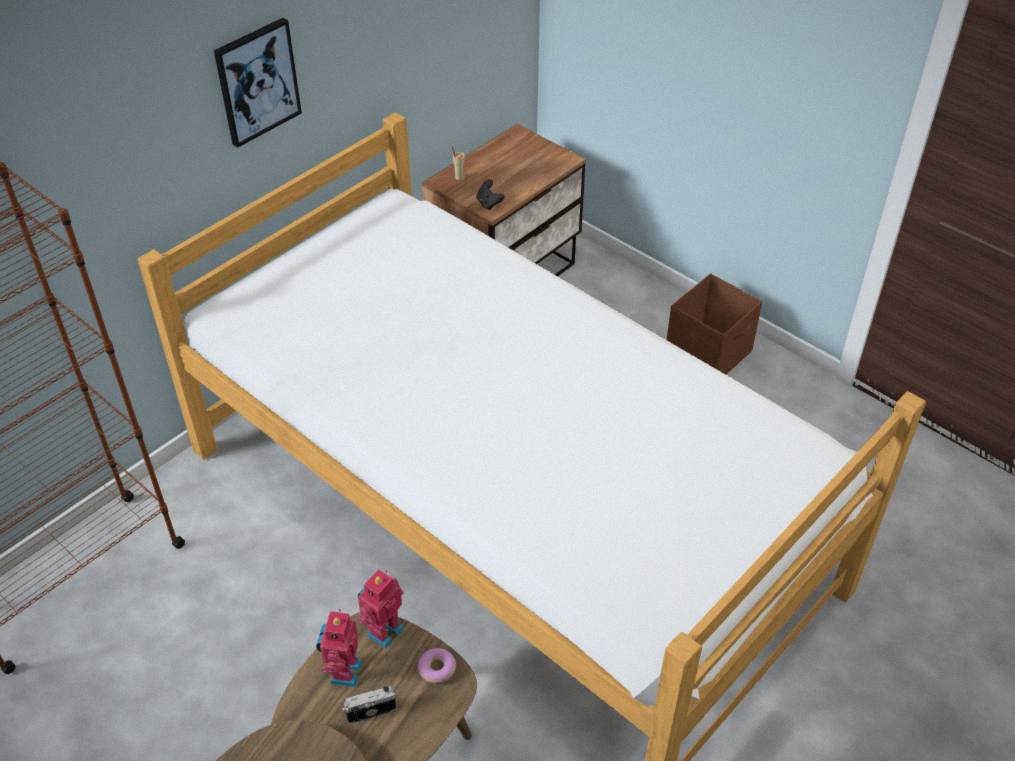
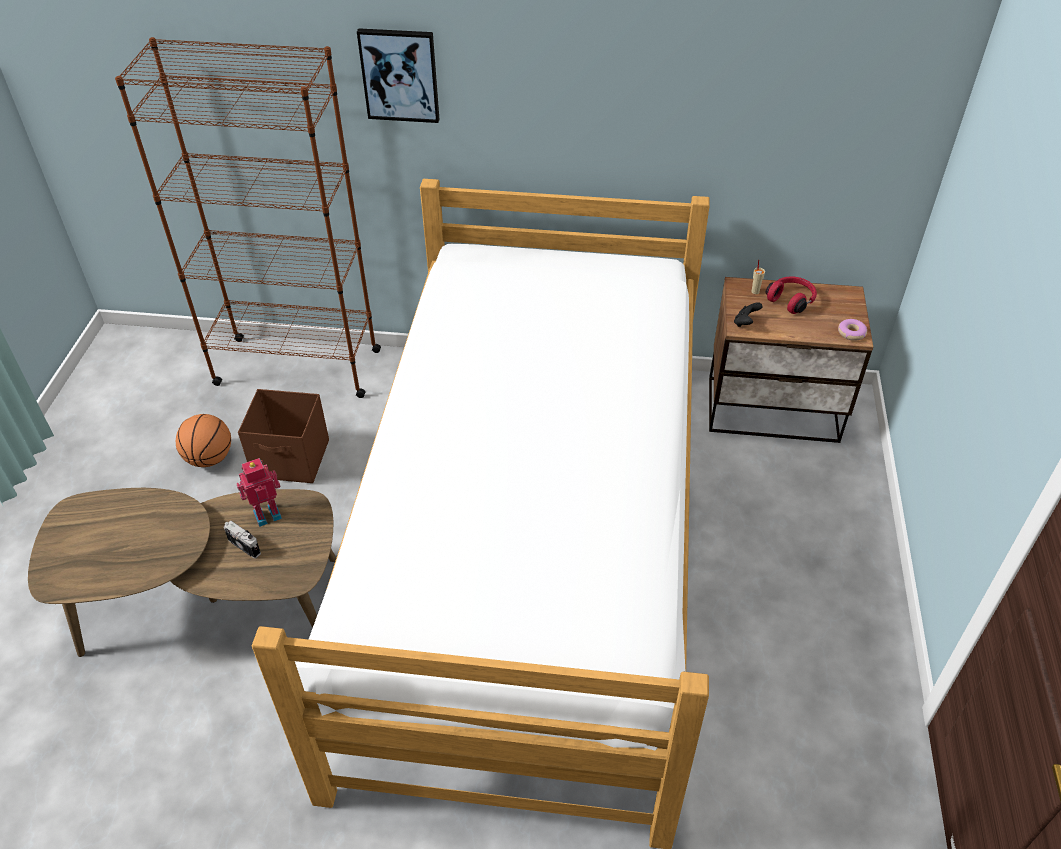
camera: 55 degrees right, 0 degrees up
(122, 731) = (209, 458): none -> basketball
(257, 81) = (571, 98): picture -> picture (400, 75)
(383, 630) = (314, 514): toy robot -> none
(436, 668) = (303, 562): donut -> donut (851, 333)
(491, 166) = (791, 300): none -> red headphones
(709, 353) = (841, 590): brown storage box -> brown storage box (292, 459)

